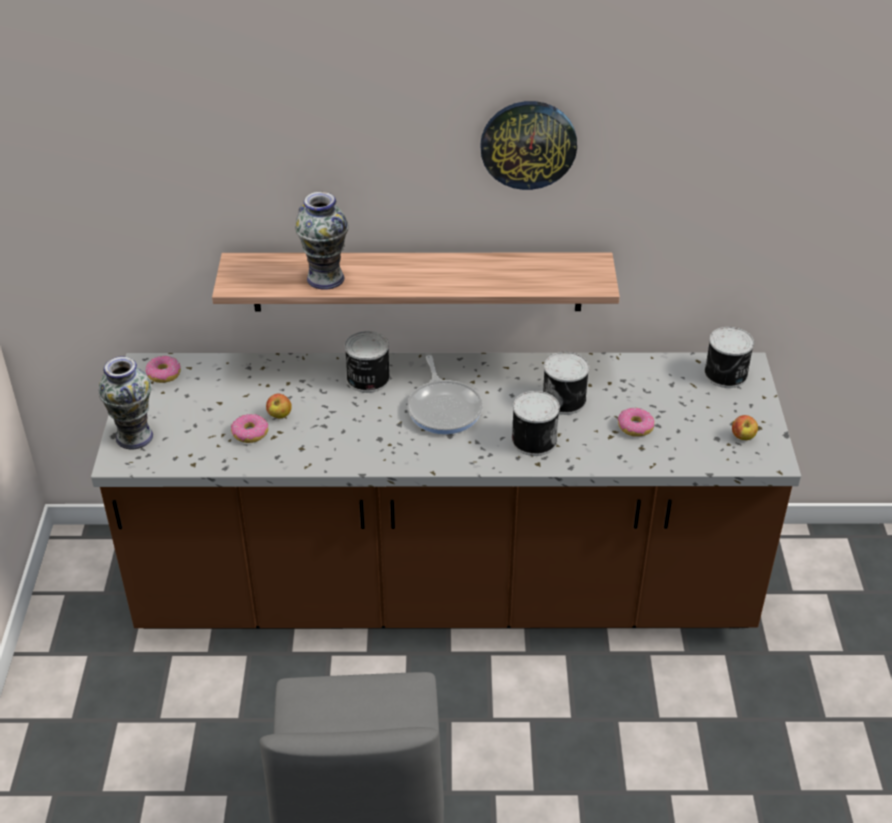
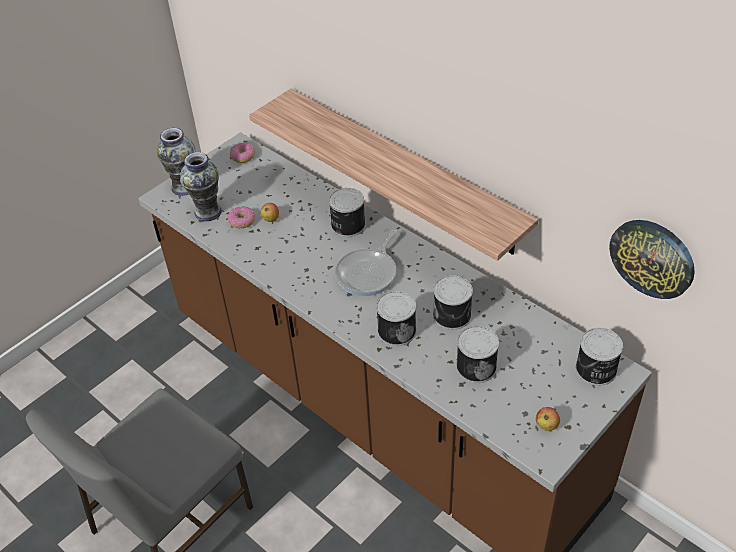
camera: 45 degrees right, 5 degrees up
(326, 278) = (325, 136): vase -> vase (208, 212)
(528, 144) = (479, 96): wall clock -> wall clock (652, 258)
(635, 427) = (476, 366): donut -> can

